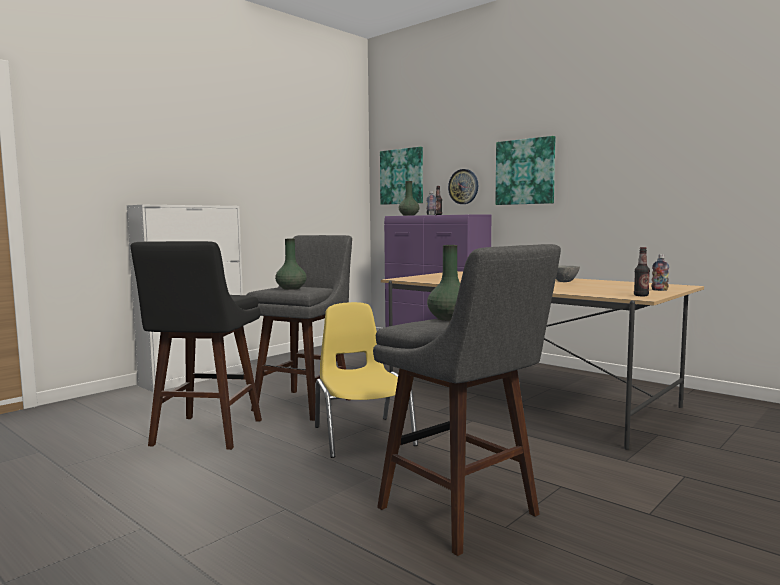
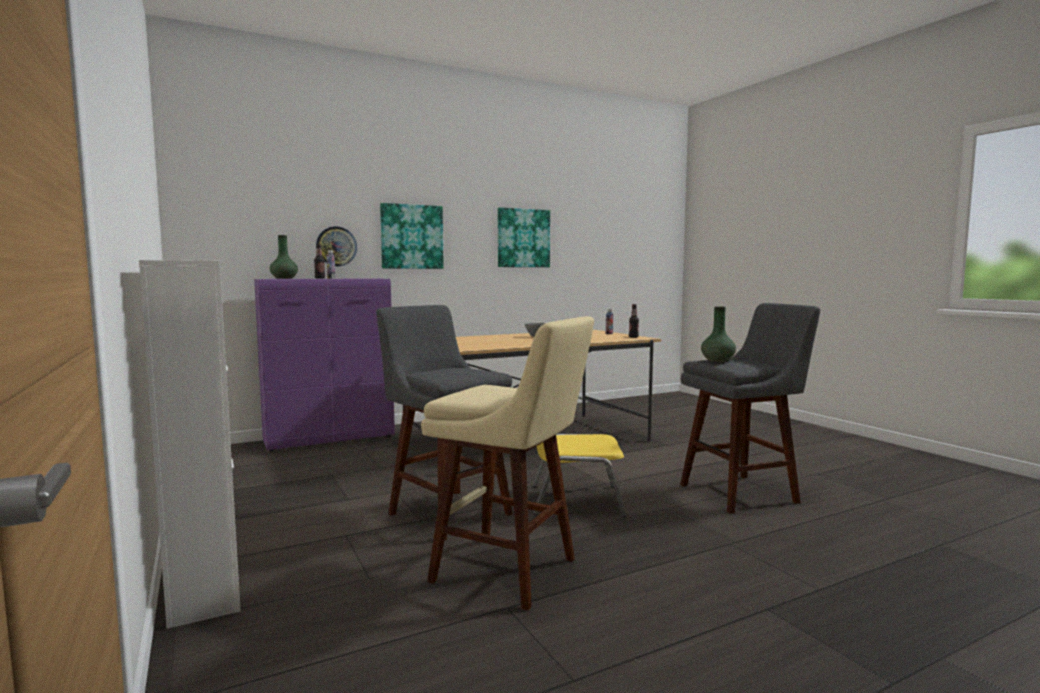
camera: 70 degrees left, 0 degrees up
(205, 434) = (511, 572): black stool -> beige stool
(291, 288) = (464, 372): green vase -> none
(402, 176) = (233, 226): picture -> picture (523, 238)

